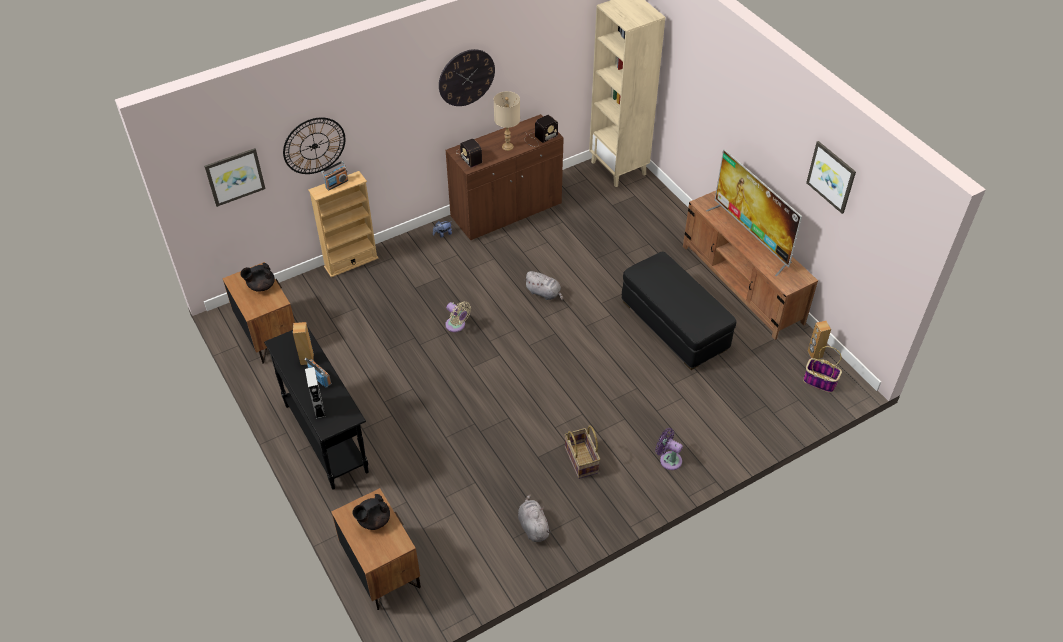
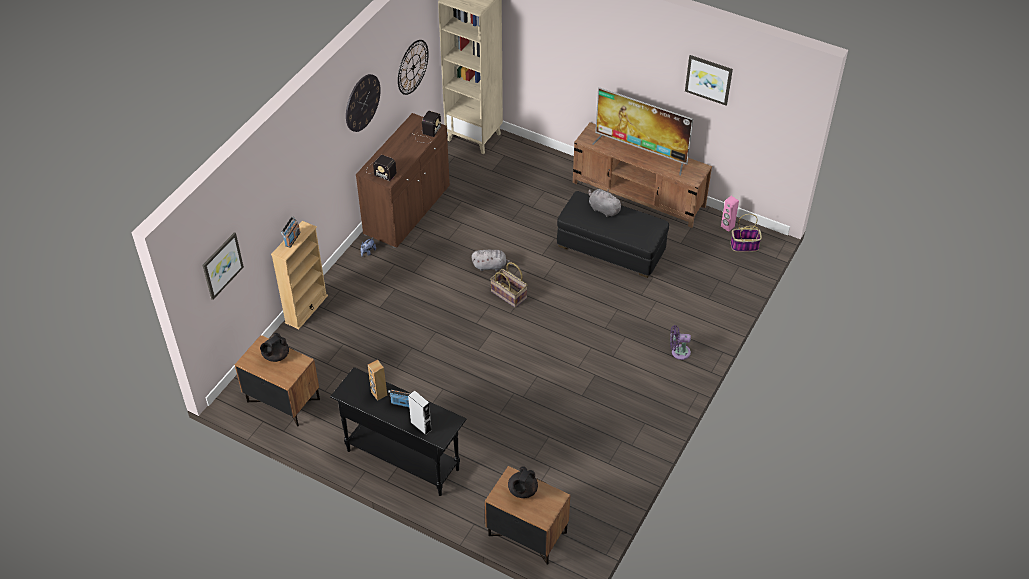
camera: 30 degrees left, 0 degrees up
(314, 146) = (271, 211): wall clock -> wall clock (413, 67)
(457, 326) = (440, 323): beige fan -> none
(507, 146) = (407, 151): beige table lamp -> none
(533, 526) = (616, 447): grey plush toy -> grey plush toy (603, 209)
(582, 460) = (616, 382): basket -> basket (509, 294)
(814, 354) = (727, 226): brown speaker -> pink speaker

